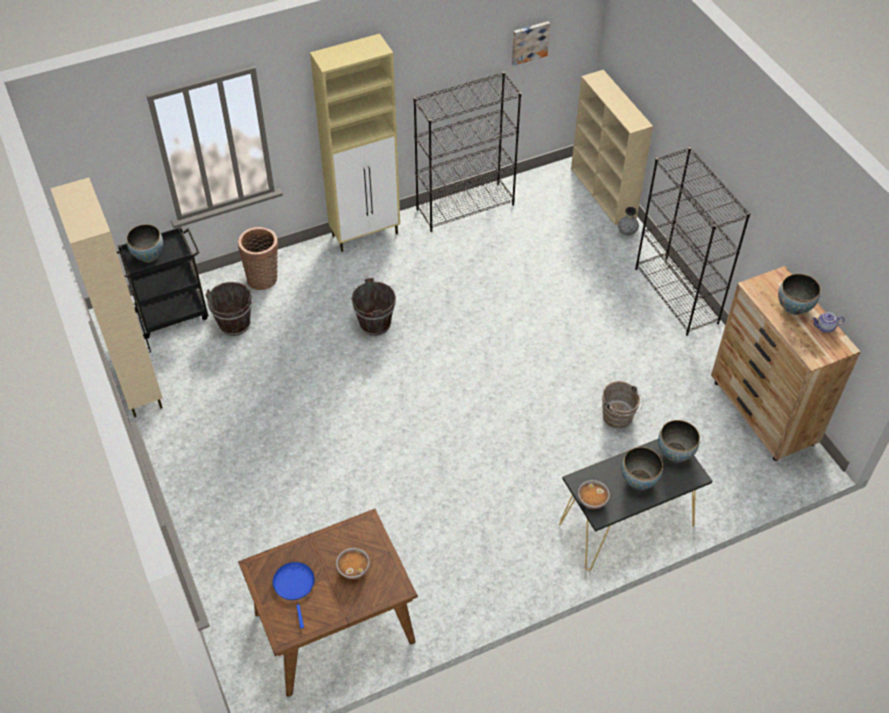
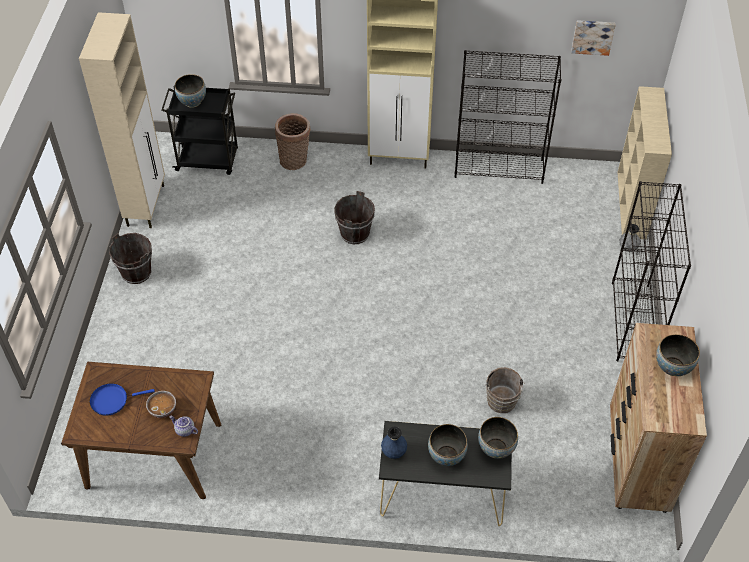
camera: 30 degrees right, 0 degrees up
(235, 324) = (248, 187): brown bucket -> brown bucket (137, 273)
(295, 586) = (112, 400): blue frying pan -> blue frying pan turned 120 degrees counterclockwise
(592, 500) = (393, 452): bowl -> blue vase
(825, 328) = (688, 399): teapot -> teapot (184, 430)

